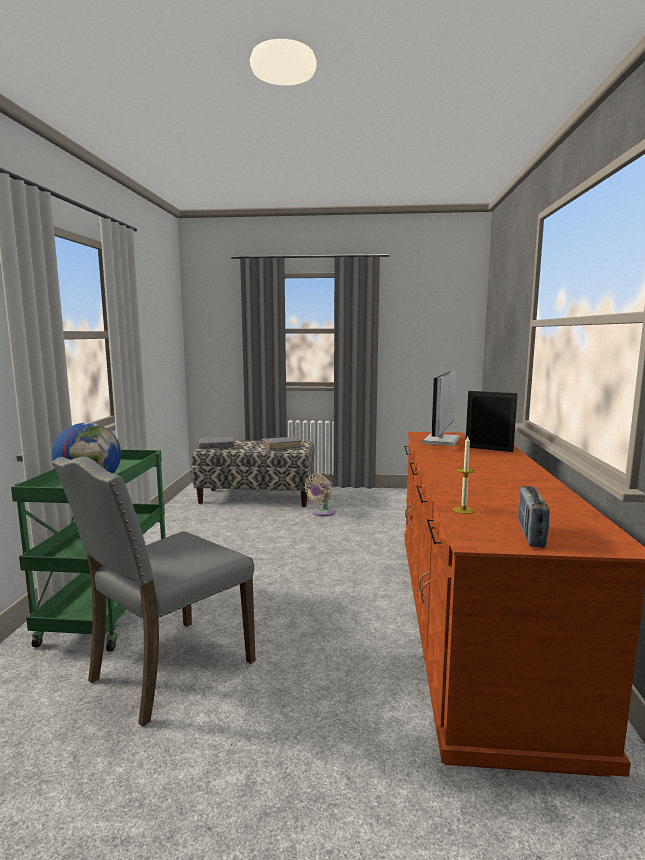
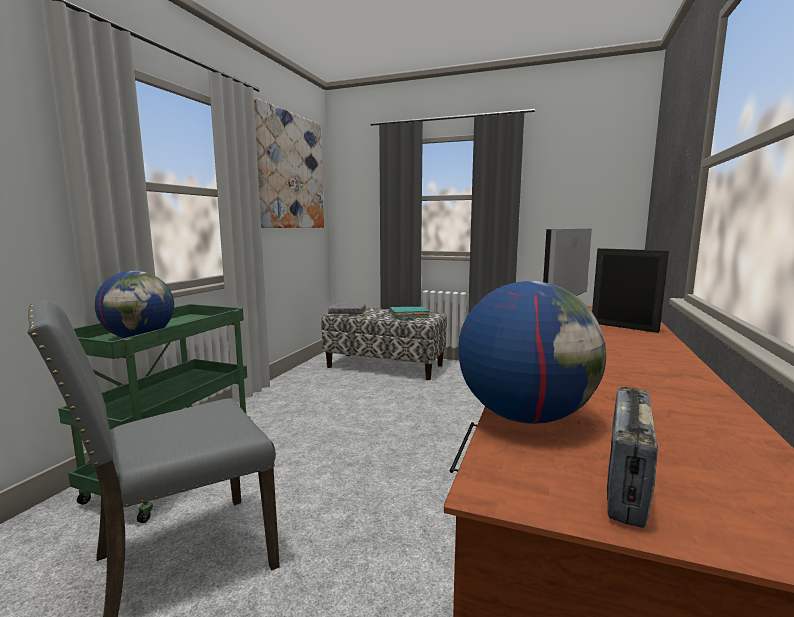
camera: 15 degrees right, 0 degrees up
(155, 305) = (291, 172): none -> picture
(281, 447) = (409, 316): grey book -> turquoise book
(322, 513) = (443, 388): beige fan -> none
(463, 510) = (524, 416): candle -> globe

